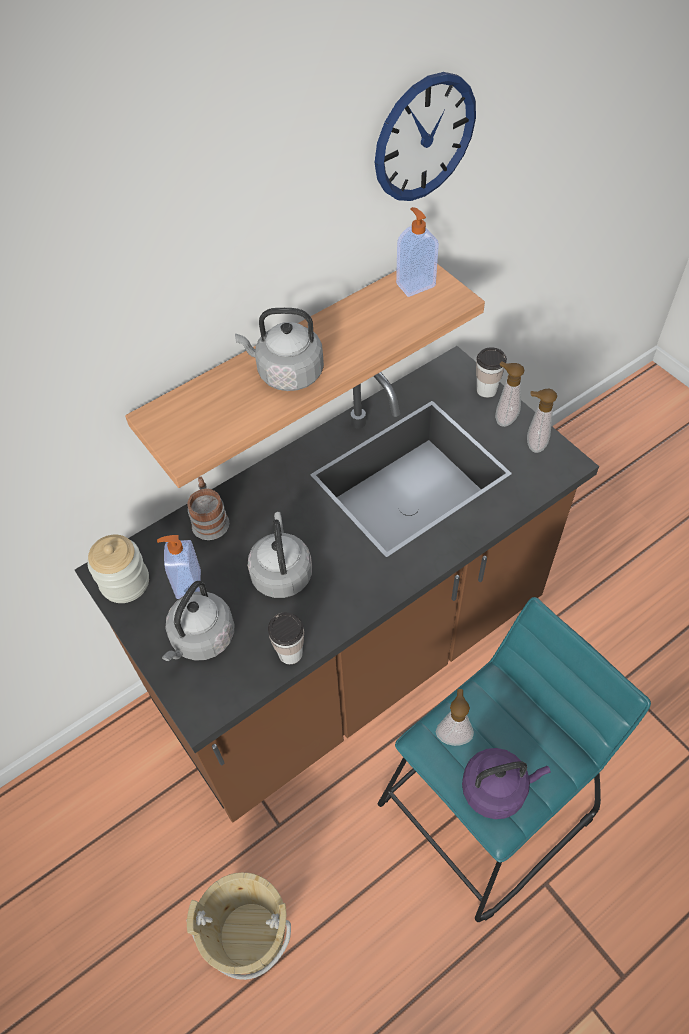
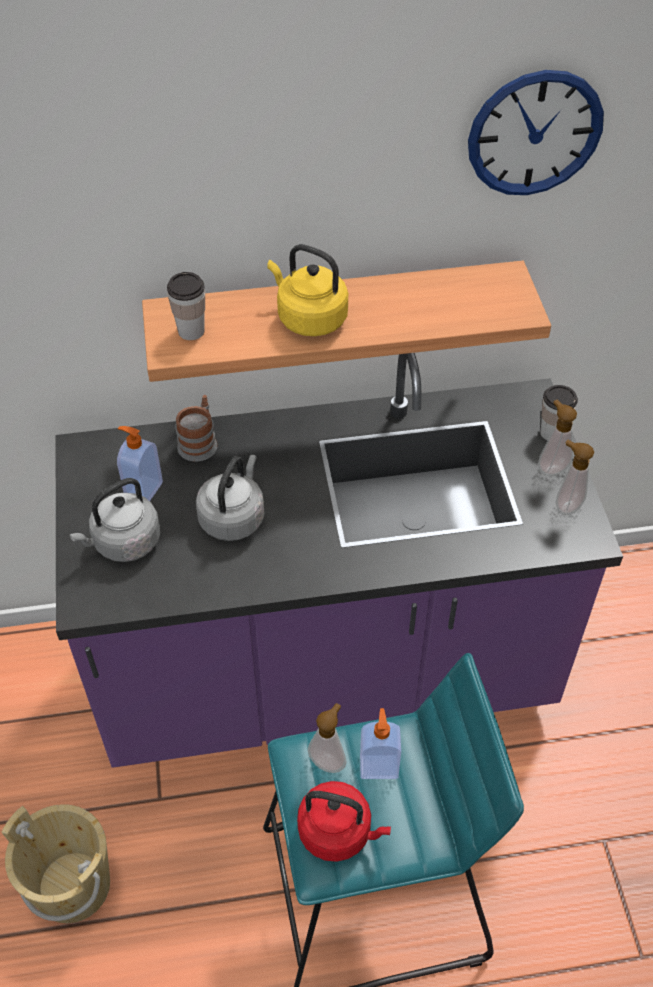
camera: 25 degrees right, 5 degrees down
(125, 582) = (90, 464): jar -> none
(287, 373) = (309, 318): grey kettle -> yellow kettle
(290, 653) = (194, 591): cup -> cup (191, 331)
(352, 657) = (326, 675): brown counter -> purple counter
(415, 284) = (491, 284): soap dispenser -> soap dispenser (378, 765)
(497, 789) = (338, 832): purple kettle -> red kettle

